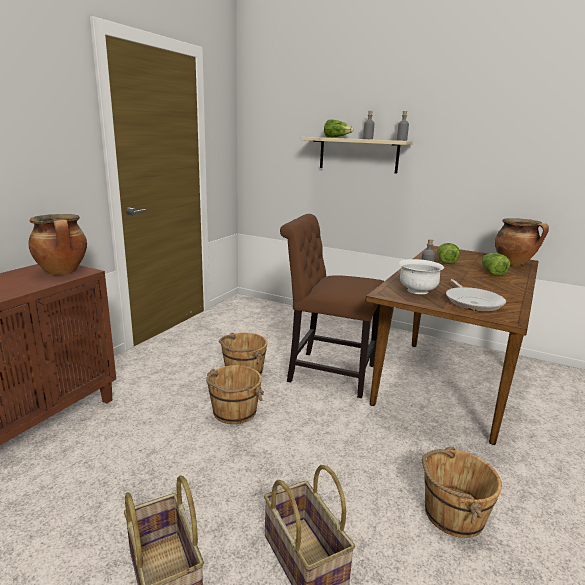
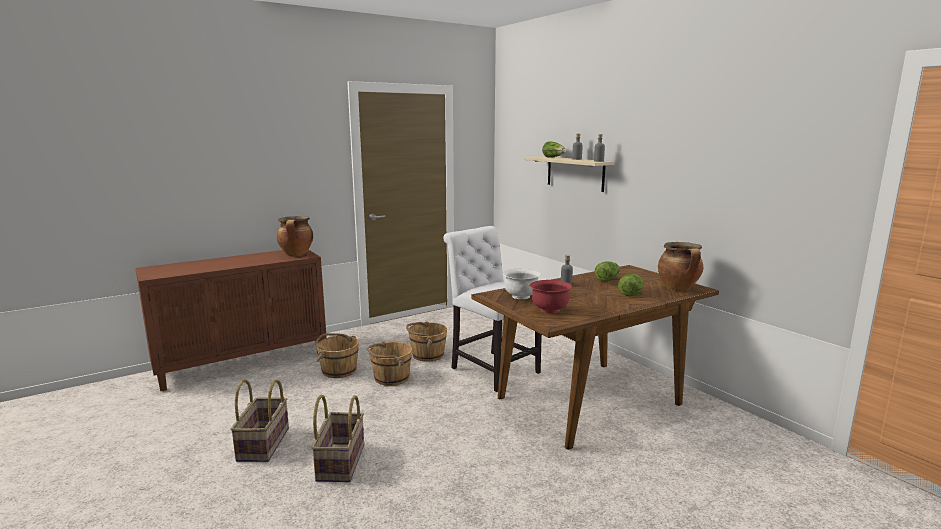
camera: 30 degrees right, 5 degrees down
(326, 372) = (492, 369): brown chair -> white chair
(452, 514) = (467, 474): brown bucket -> brown bucket (338, 370)
(472, 302) = (549, 310): frying pan -> red bowl

